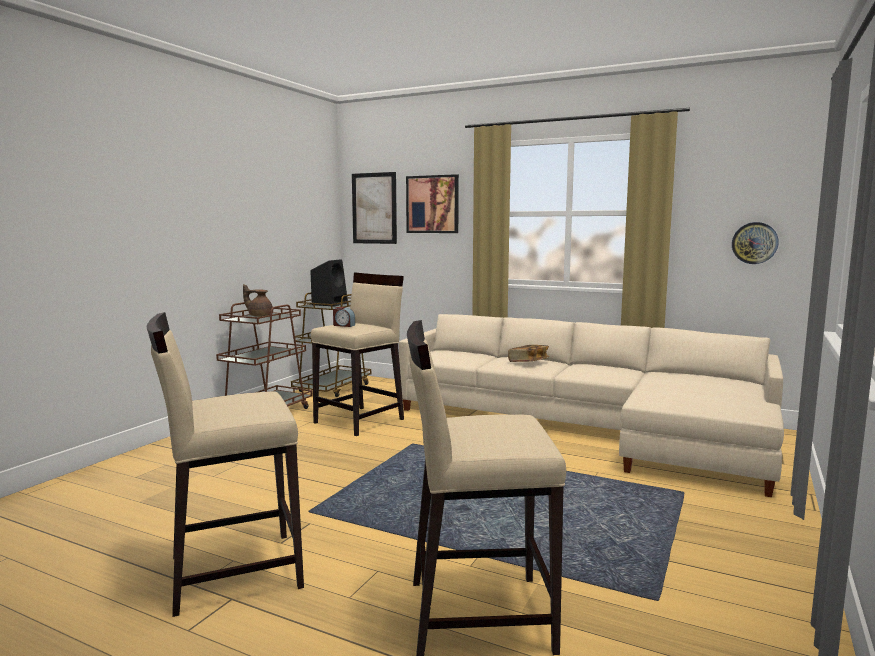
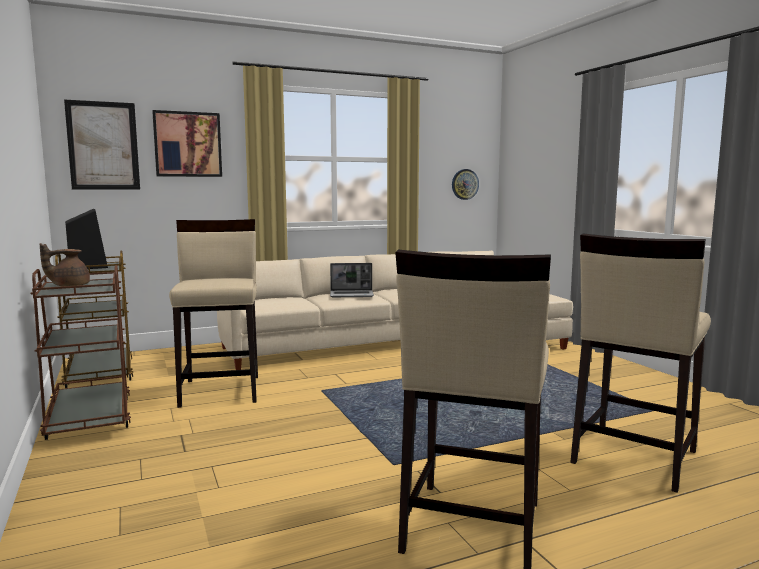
camera: 50 degrees left, 0 degrees up
(343, 325) = (206, 281): alarm clock -> none
(528, 362) = (352, 295): book -> laptop

